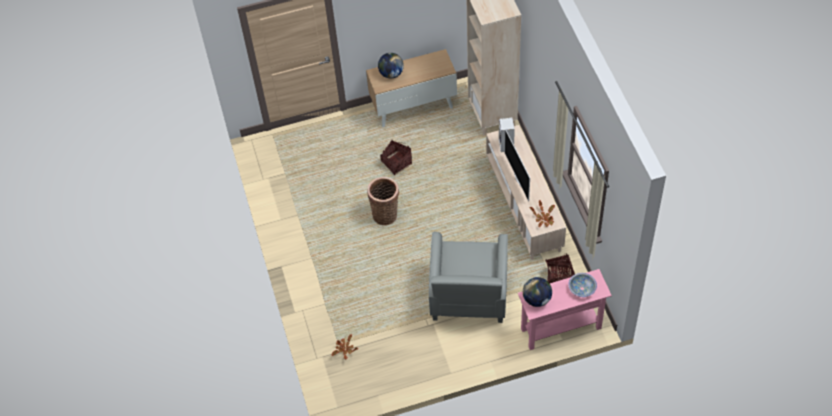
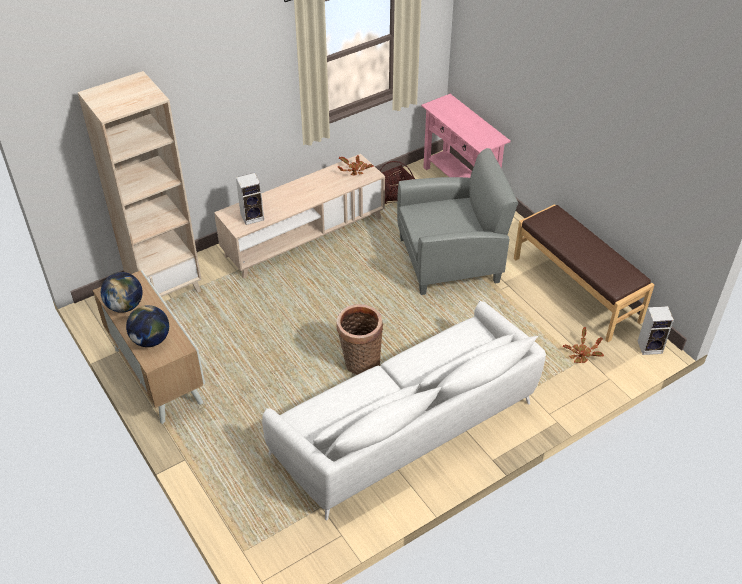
camera: 110 degrees left, 10 degrees down
(323, 228) = (407, 427): none -> white sofa
(335, 398) = (650, 347): none -> speaker
(396, 163) = (268, 371): basket -> none
(409, 371) = (576, 289): none -> brown bench
(519, 179) = (303, 198): television -> none
(537, 299) = (482, 138): globe -> globe (125, 306)
(582, 288) = (452, 112): bowl -> none

